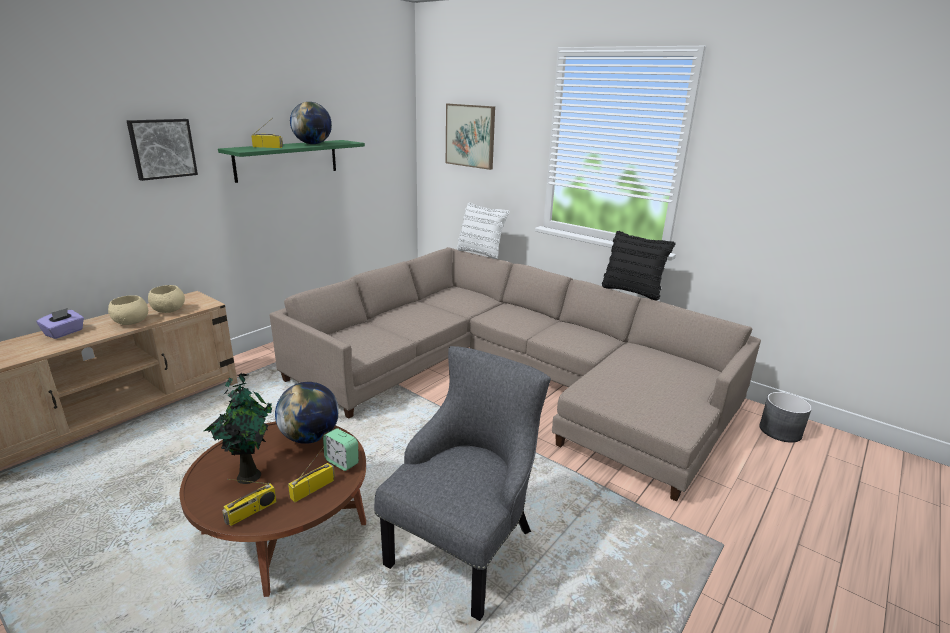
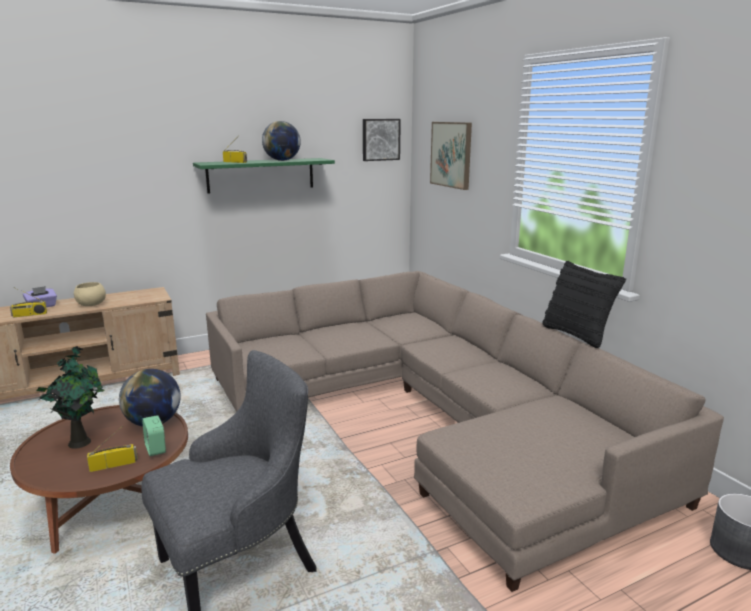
camera: 25 degrees right, 5 degrees down
(162, 148) = (142, 161): picture -> picture (380, 139)
(168, 310) = (125, 299): beige bowl -> none
(251, 512) = (51, 470): radio -> radio (29, 315)
(481, 253) = (446, 279): white pillow -> none

